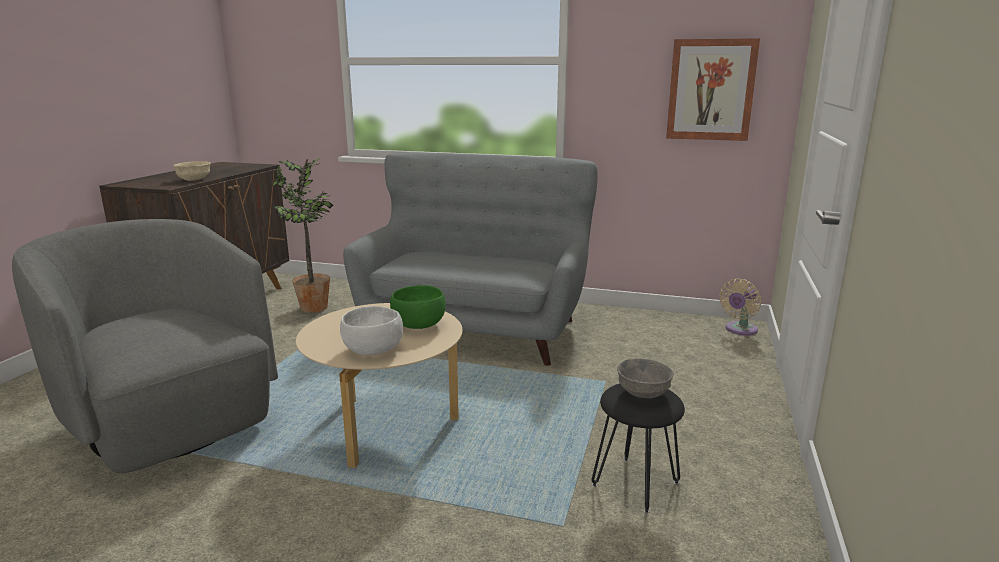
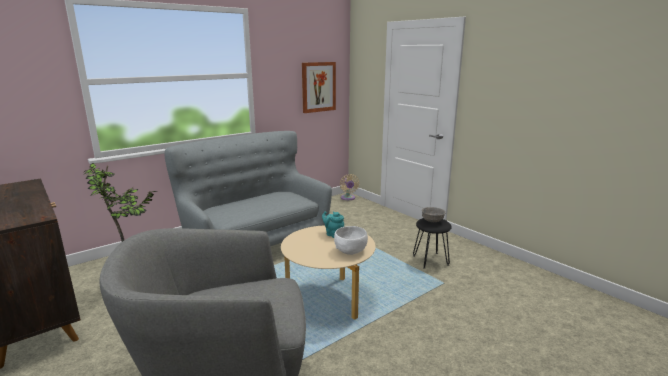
camera: 55 degrees left, 0 degrees up
(194, 180) = (33, 207): beige bowl -> none
(419, 325) = (333, 234): green bowl -> turquoise teapot

